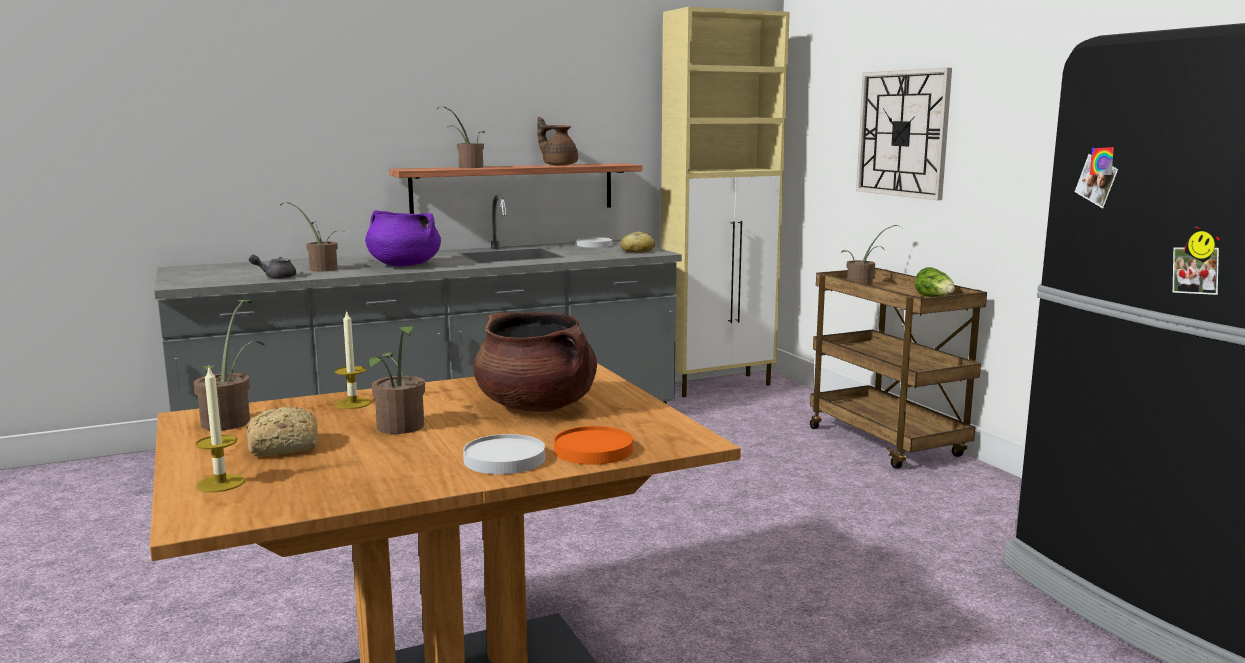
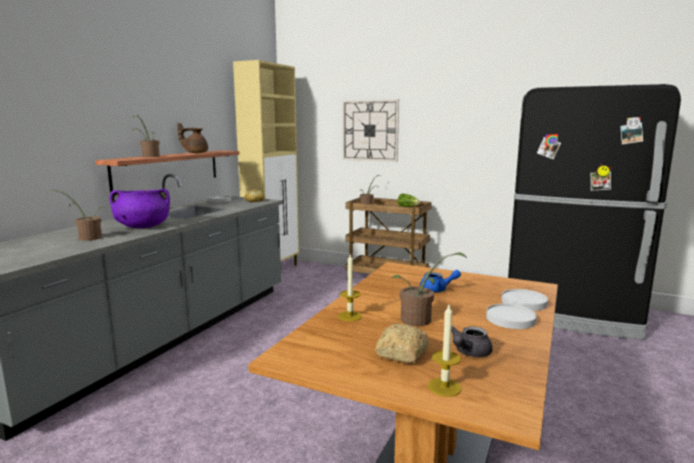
camera: 40 degrees left, 0 degrees up
(231, 420) = (317, 350): potted plant -> none
(276, 277) = (70, 249): grey teapot -> grey teapot (469, 353)
(537, 406) = (437, 290): brown cooking pot -> blue teapot
(594, 450) = (524, 302): orange plate -> white plate

